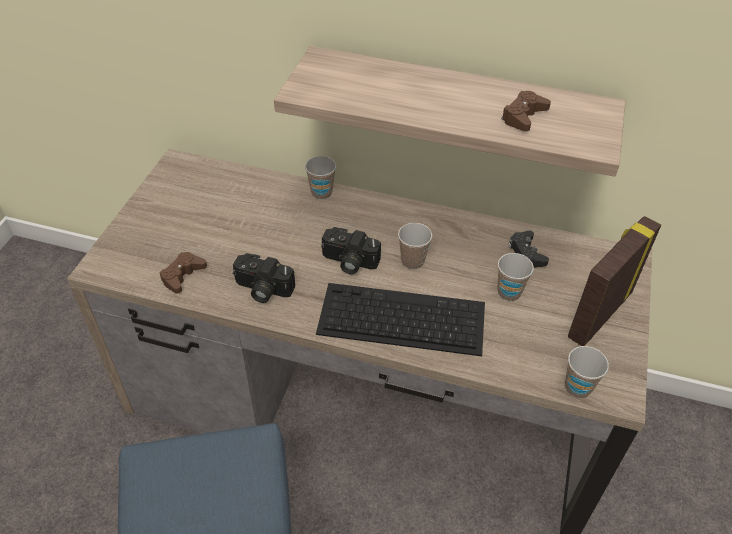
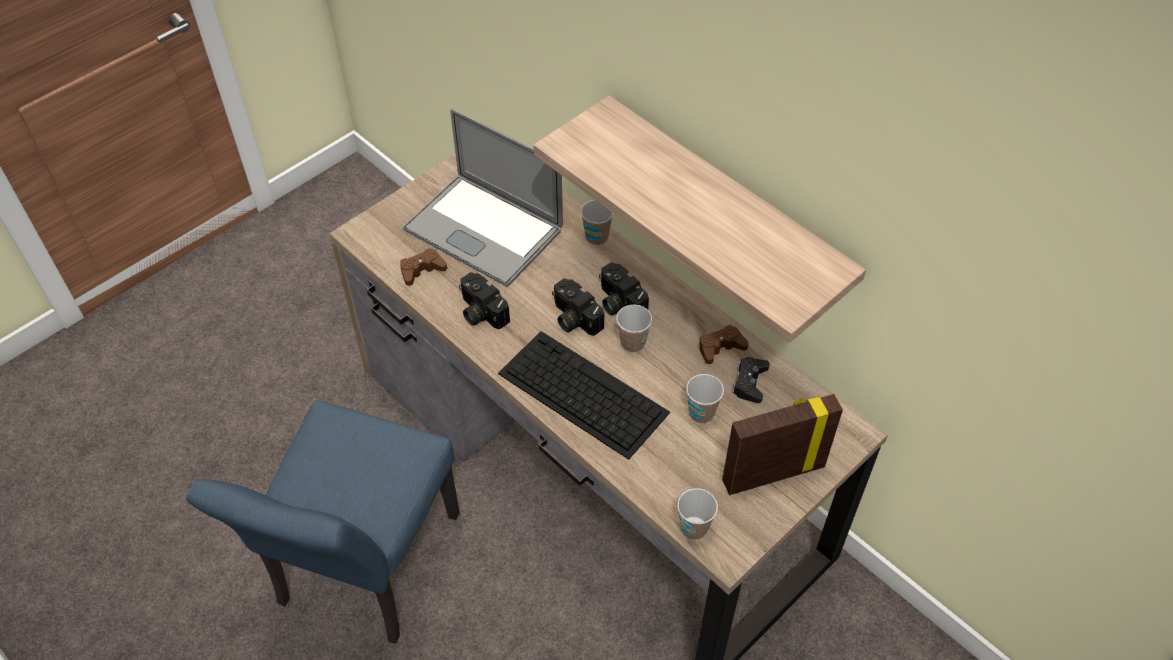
camera: 30 degrees right, 5 degrees up
(218, 222) = (483, 229): none -> laptop
(376, 235) = (618, 302): none -> camera
(523, 116) = (745, 248): brown game controller -> brown game controller (720, 347)

